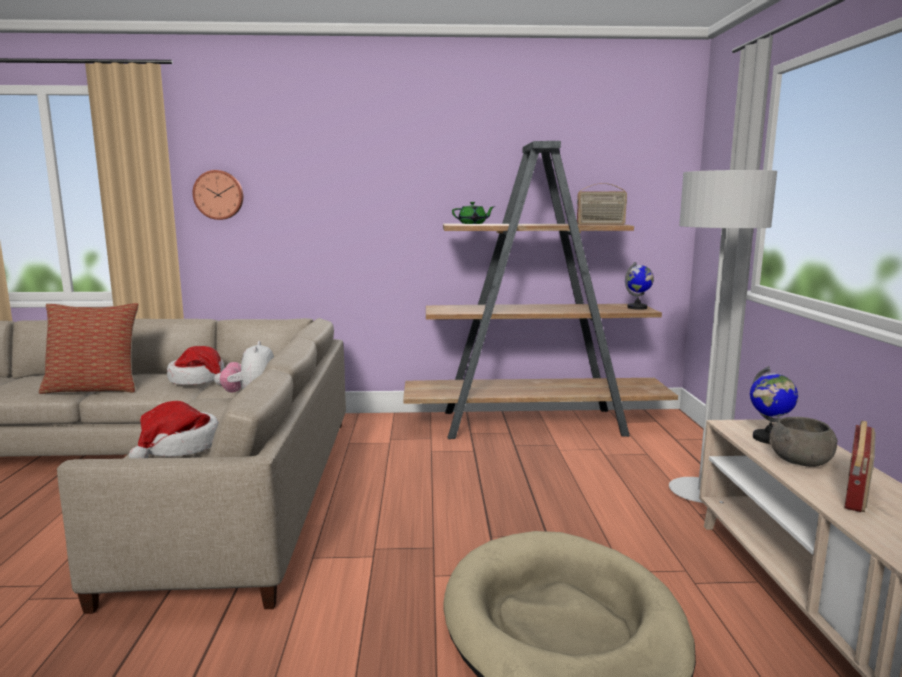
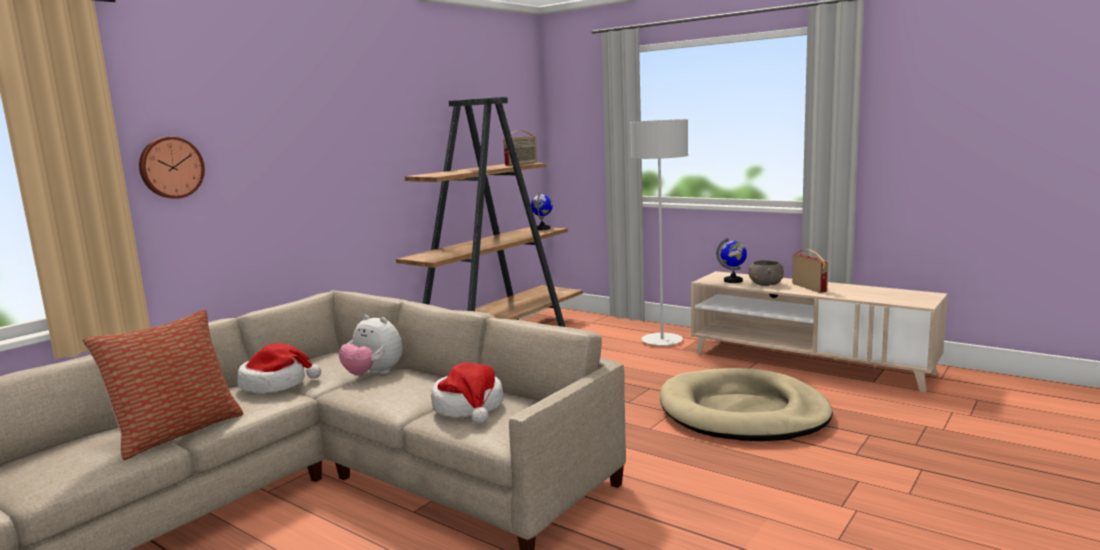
camera: 50 degrees left, 0 degrees up
(473, 223) = (436, 173): green teapot -> none

